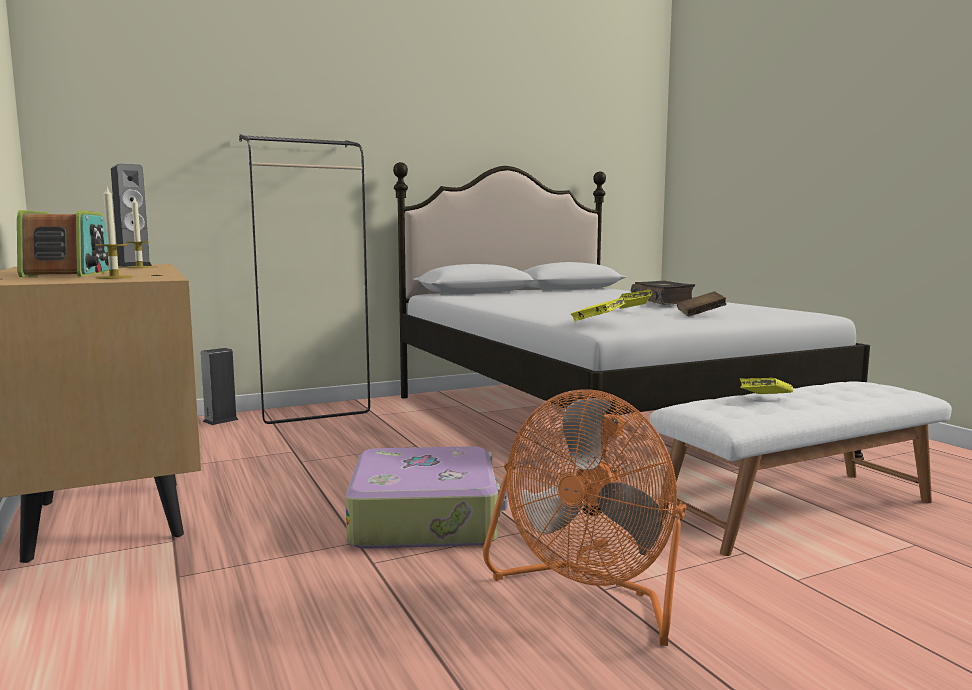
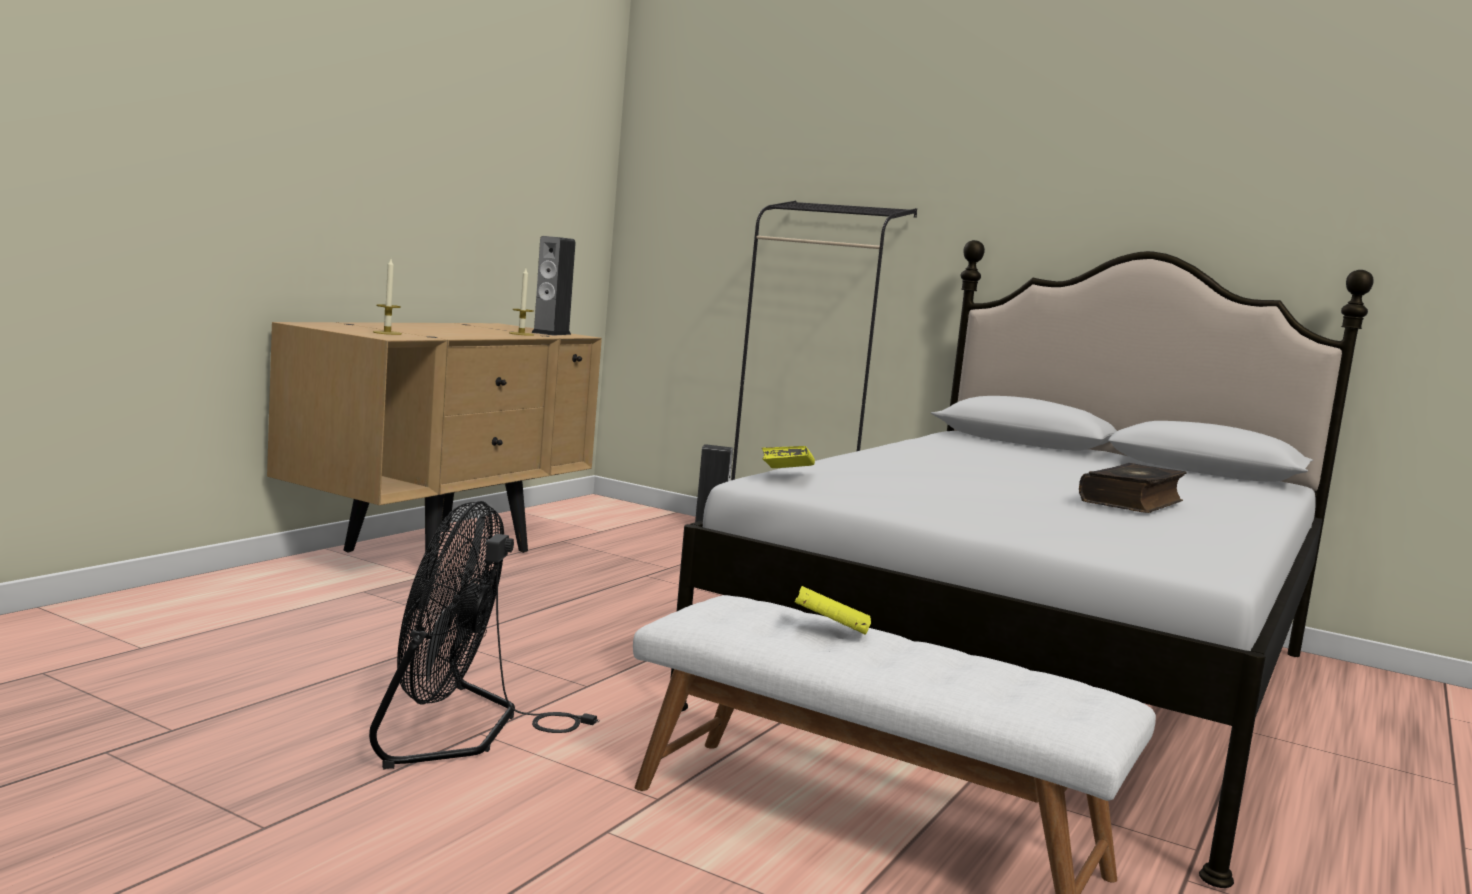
camera: 55 degrees right, 0 degrees up
(69, 274) = (416, 328): radio -> none
(426, 518) = (567, 643): suitcase -> none
(587, 590) = (470, 726): orange fan -> black fan
(633, 310) = (942, 485): yellow book -> none
(701, 315) = (1000, 514): brown book -> none

